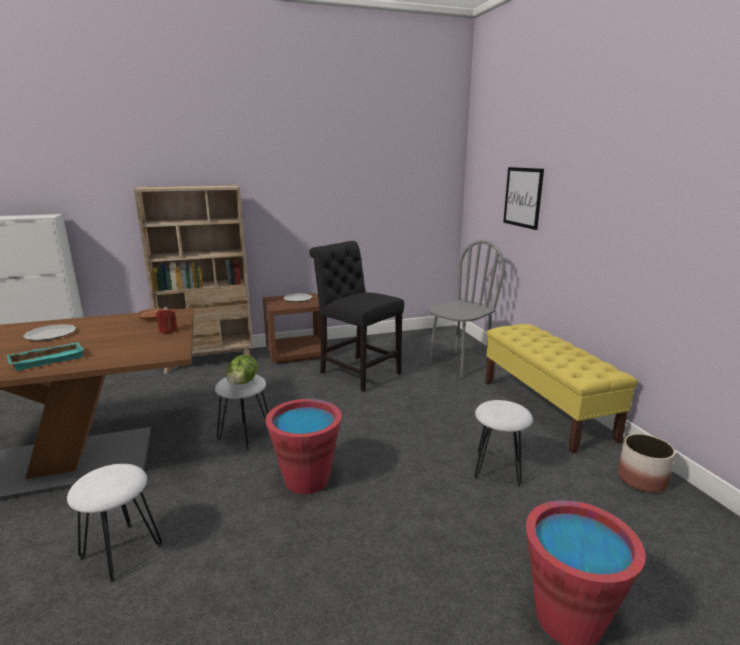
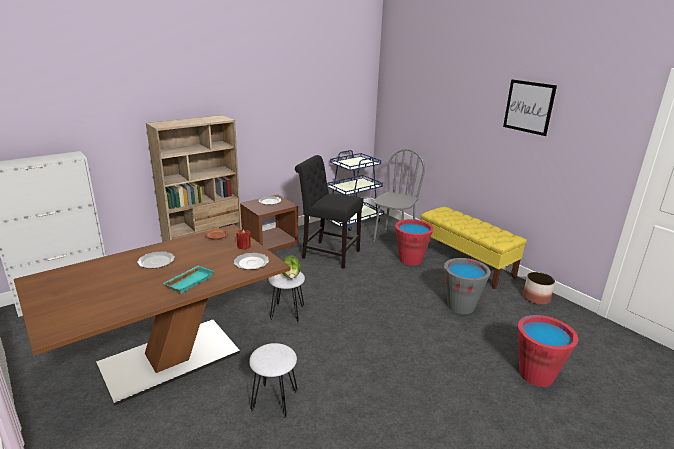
camera: 20 degrees left, 5 degrees up
(149, 348) = (251, 263): none -> plate
(307, 480) = (353, 334): red bucket -> red bucket (410, 260)
(419, 339) = (353, 221): none -> blue cart
(498, 469) = (461, 306): white stool -> grey bucket
(523, 197) = (434, 118): picture -> picture (528, 107)

